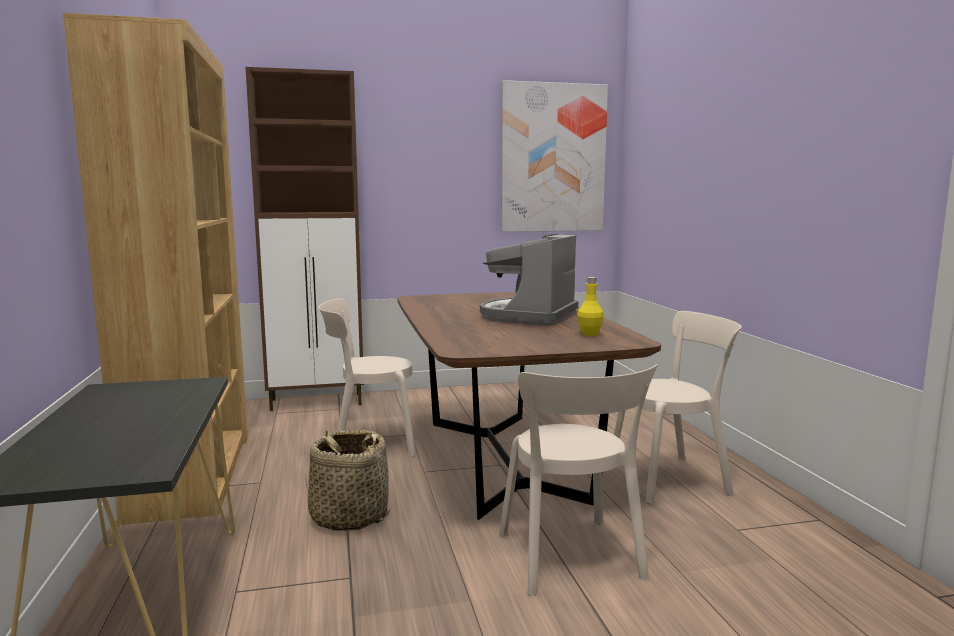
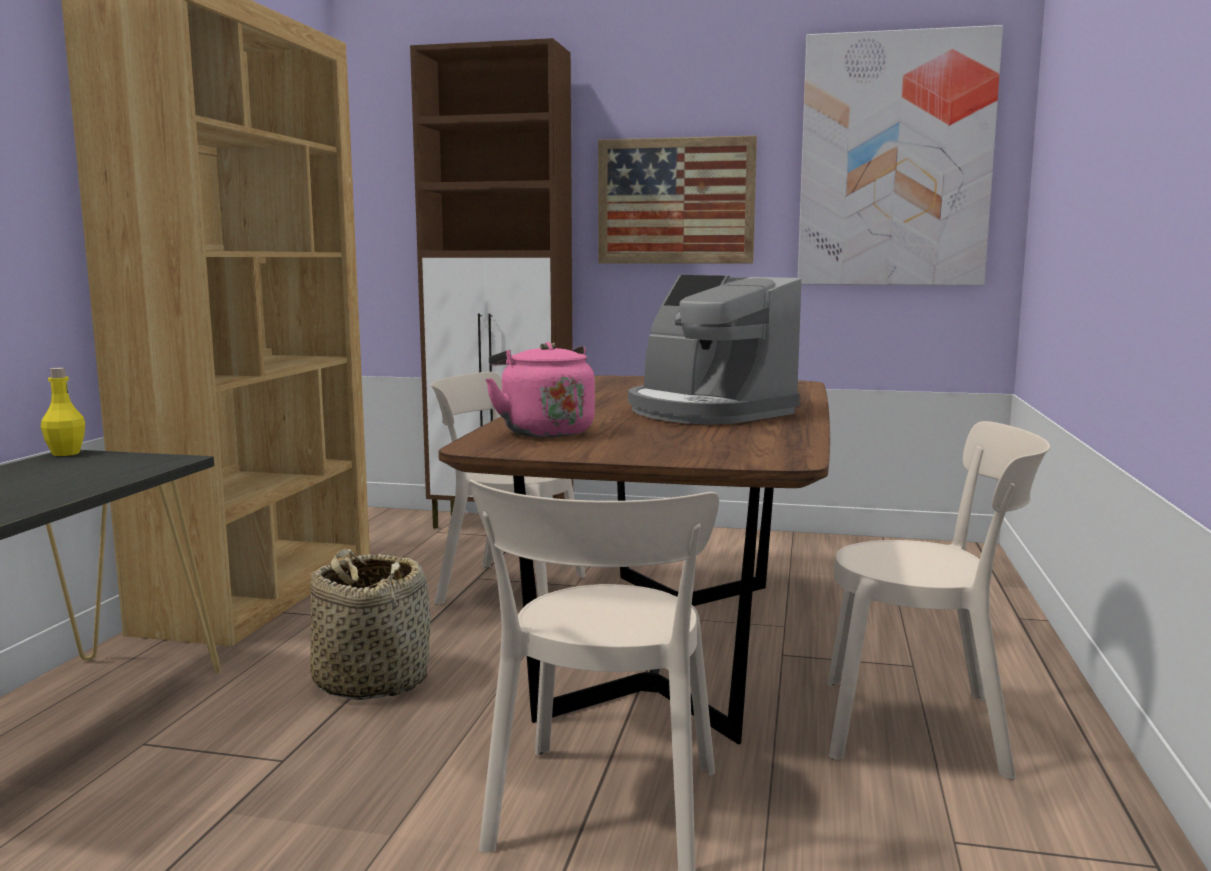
camera: 25 degrees right, 0 degrees up
(424, 180) = (675, 201): none -> picture
(470, 337) = (544, 431): none -> pink kettle
(528, 316) = (706, 412): coffee machine -> coffee machine turned 90 degrees counterclockwise
(589, 334) = (737, 443): yellow bottle -> yellow bottle (66, 453)

